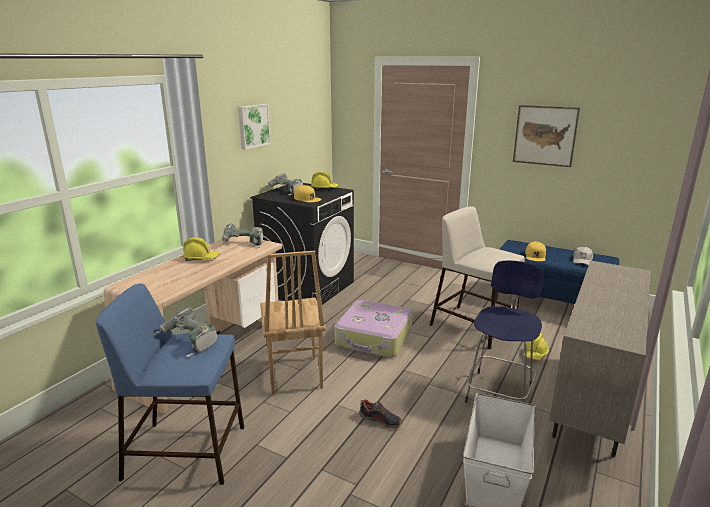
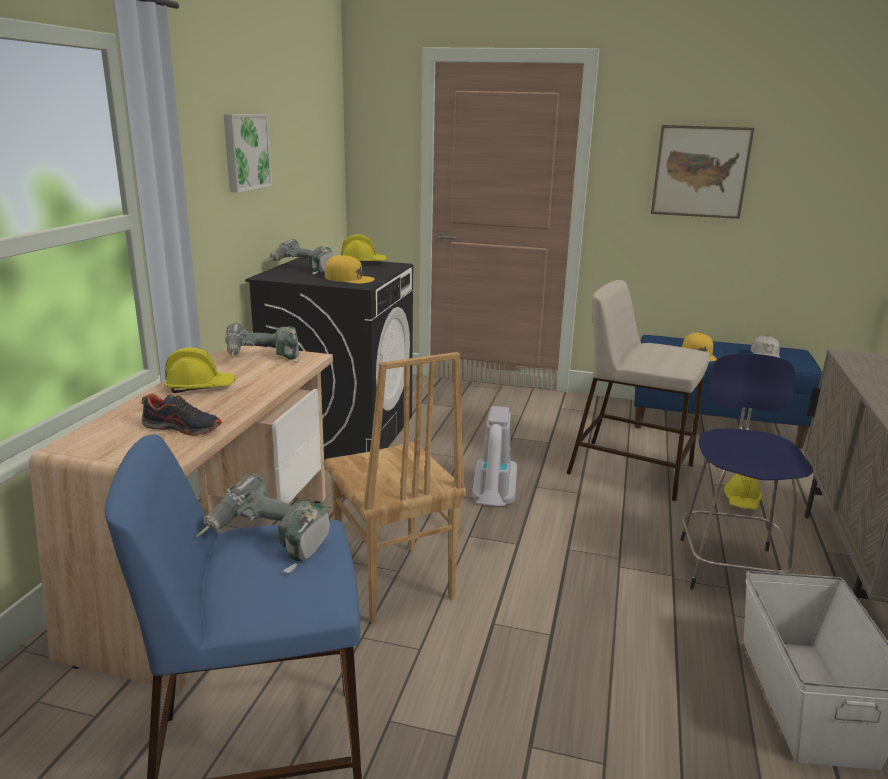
camera: 15 degrees left, 0 degrees up
(374, 338) = (493, 504): suitcase -> vacuum cleaner
(380, 420) = (579, 639): shoe -> shoe (183, 428)

